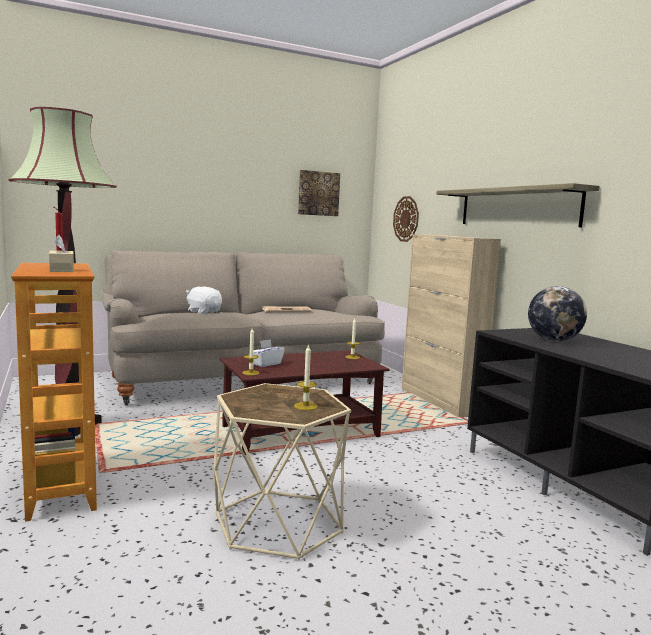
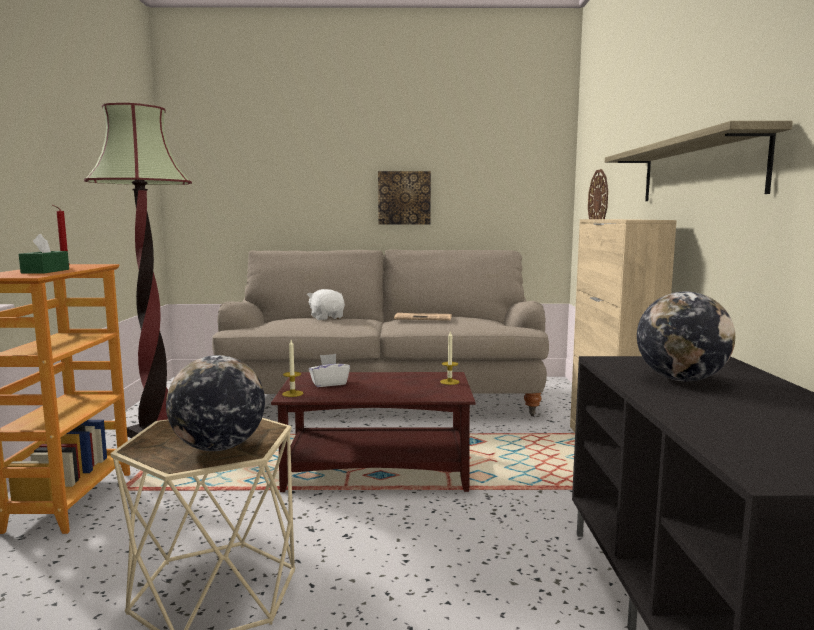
camera: 25 degrees right, 0 degrees up
(61, 270) = (45, 271): beige tissue box -> green tissue box
(305, 406) = (218, 447): candle -> globe
(318, 193) = (497, 175): picture -> picture (404, 198)

